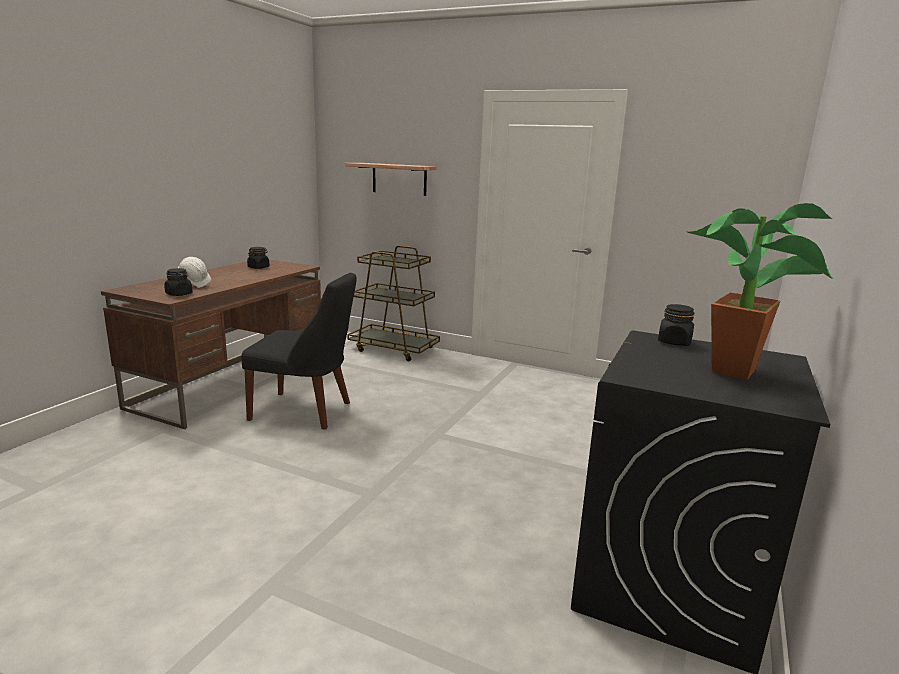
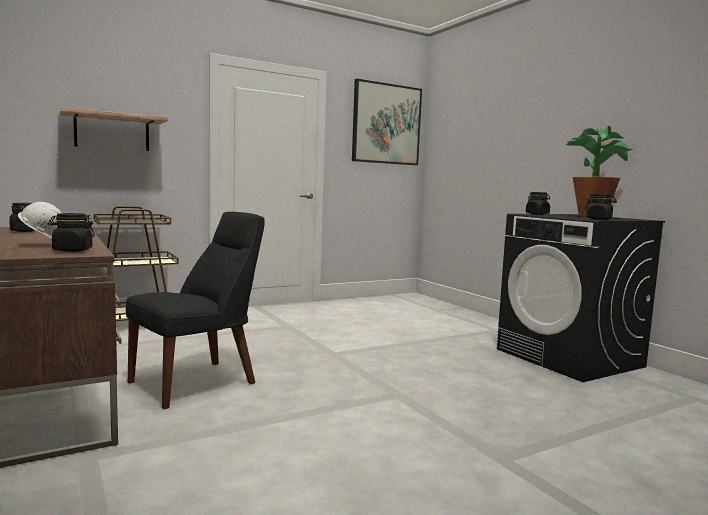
camera: 55 degrees left, 10 degrees down
(648, 379) = (599, 219): none -> black jar
(724, 154) = (386, 124): none -> picture

